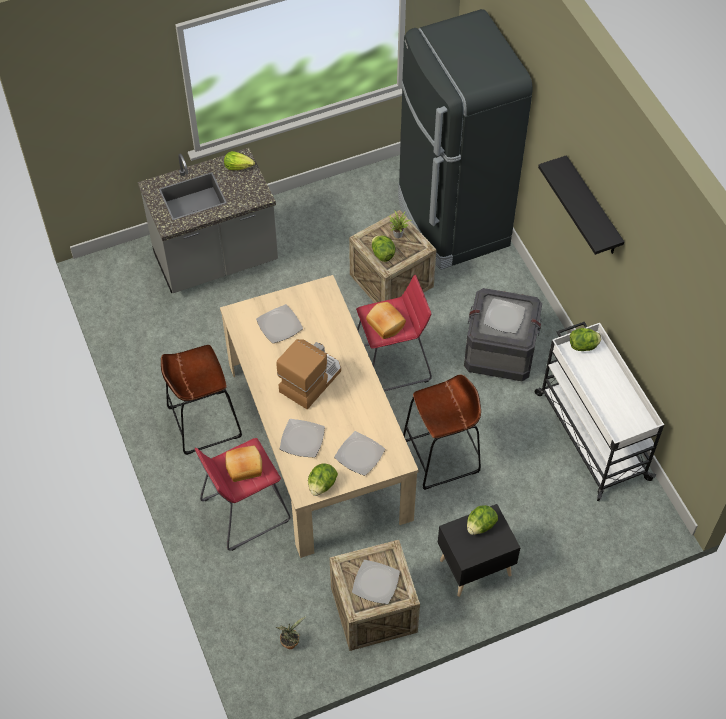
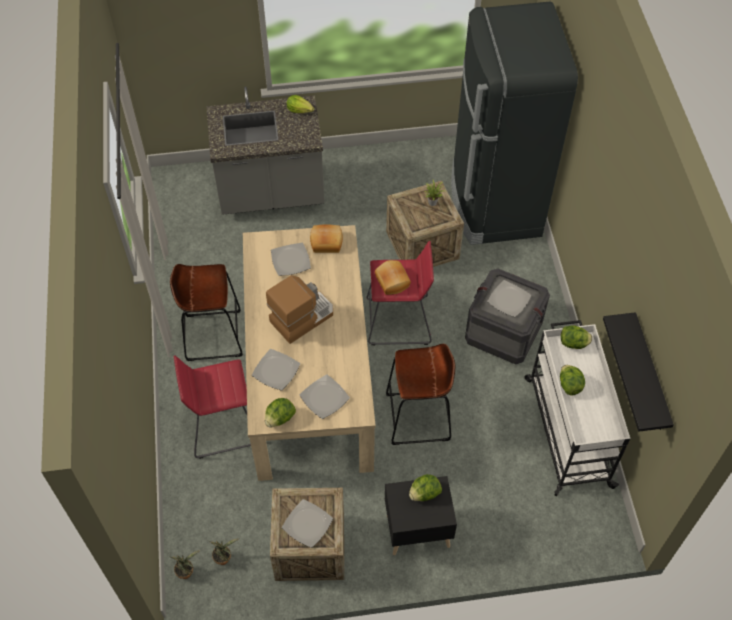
camera: 15 degrees right, 0 degrees up
(244, 466) = (219, 383): bread -> bread (326, 242)
(257, 665) = (186, 571): none -> potted plant
(382, 254) = (412, 217): lettuce -> lettuce (569, 385)
(592, 208) = (607, 210): black shelf -> black shelf (650, 375)

